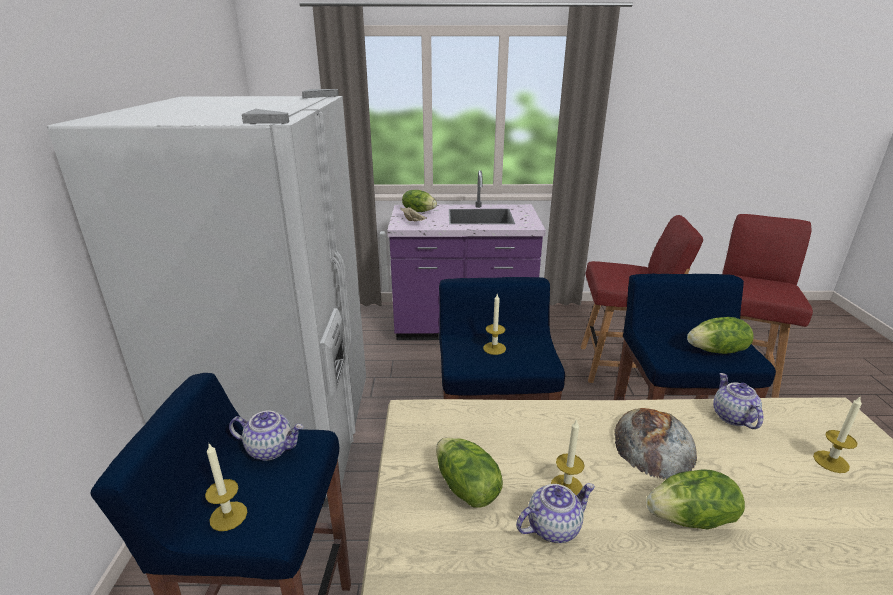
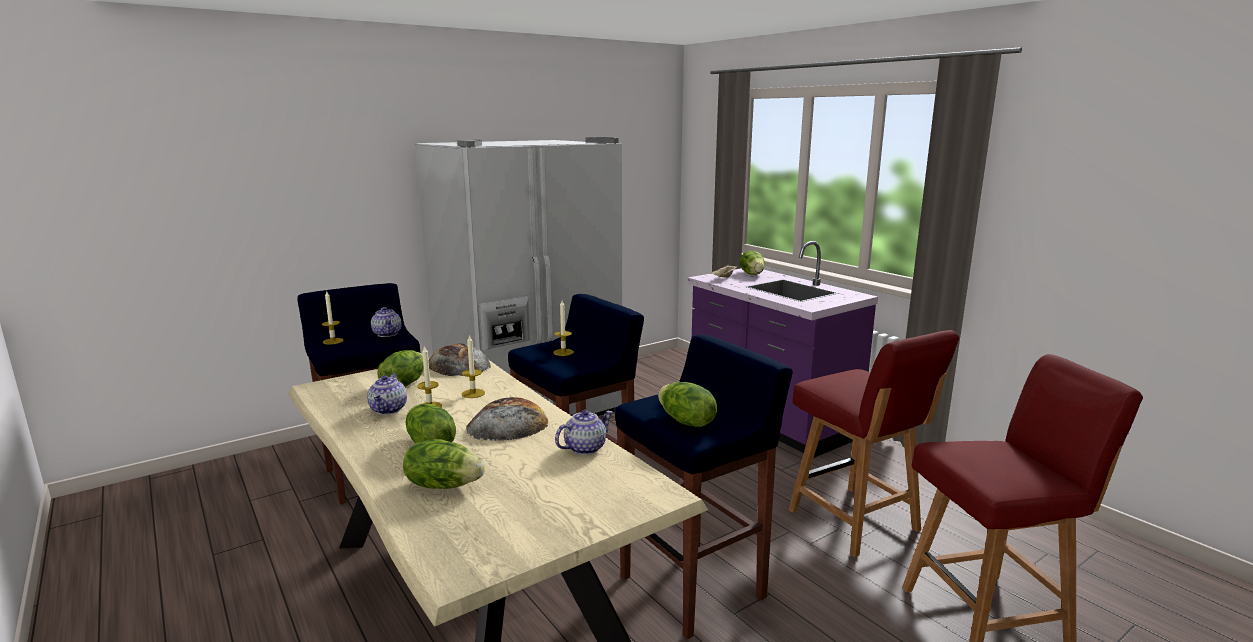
camera: 55 degrees right, 10 degrees down
(437, 424) = (459, 365): none -> bread
(553, 526) = (389, 409): teapot -> teapot turned 60 degrees clockwise
(808, 537) = (443, 485): none -> lettuce
(831, 461) = (560, 492): candle -> candle (473, 393)

